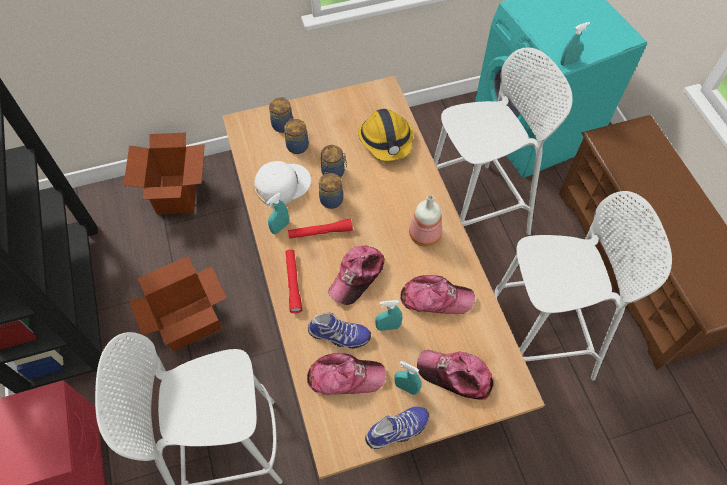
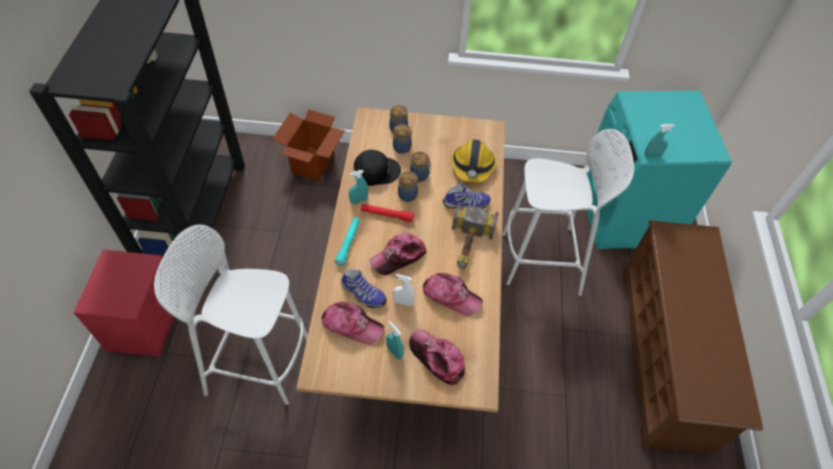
camera: 20 degrees right, 5 degrees down
(191, 323) = (278, 260): cardboard box -> none
(282, 184) = (376, 170): white cap -> black cap
(293, 283) = (348, 243): red flashlight -> turquoise flashlight
(388, 327) = (403, 302): turquoise spray bottle -> white spray bottle
(398, 431) = (371, 380): shoe -> shoe (466, 204)
(425, 234) = (468, 246): bottle -> hammer
(539, 337) = (549, 380): white stool -> none

